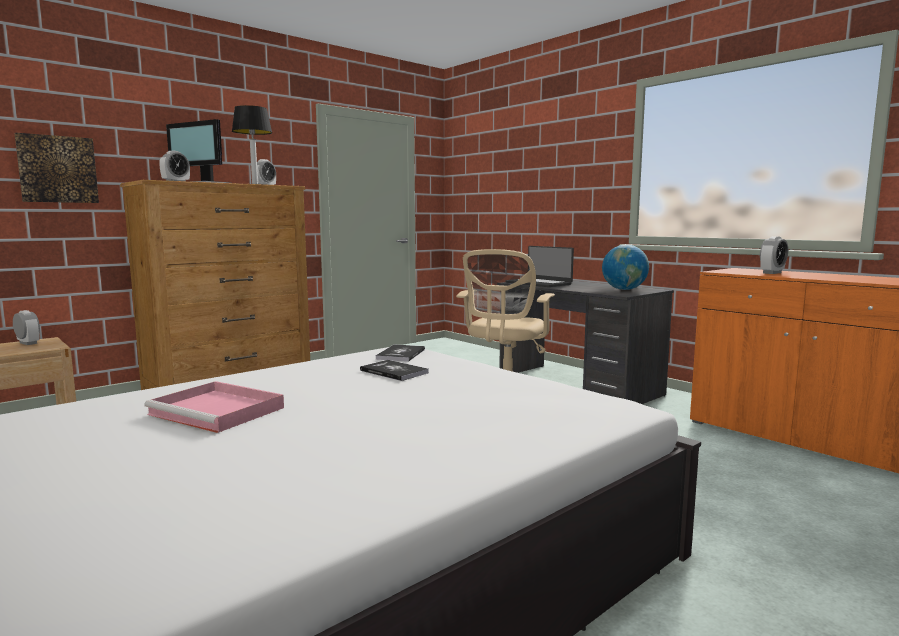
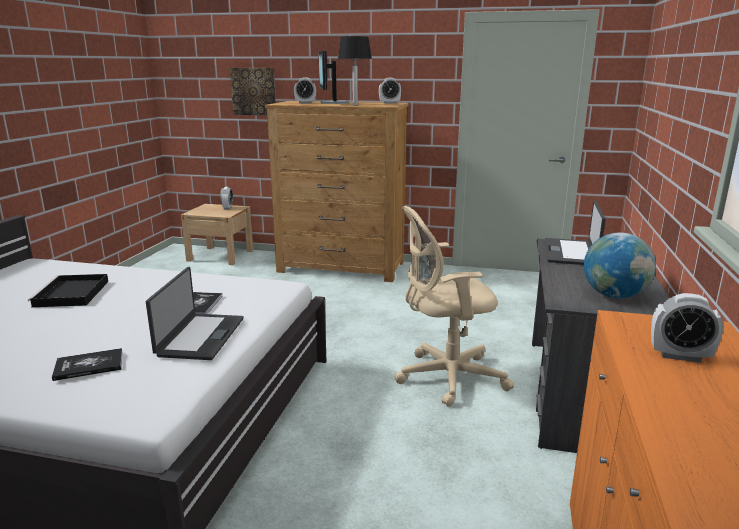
camera: 55 degrees right, 10 degrees up
(219, 411) = (71, 294): pink tray -> black tray
(401, 354) = (257, 291): book -> book (89, 365)
(484, 378) = (200, 336): none -> laptop

